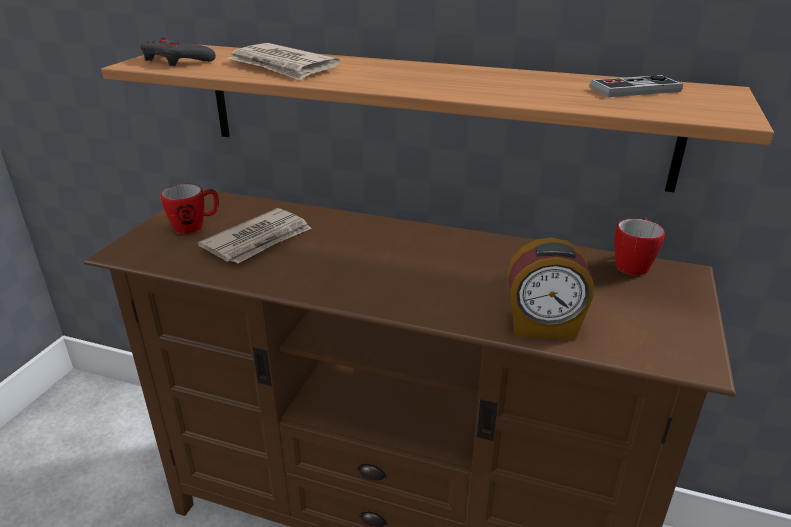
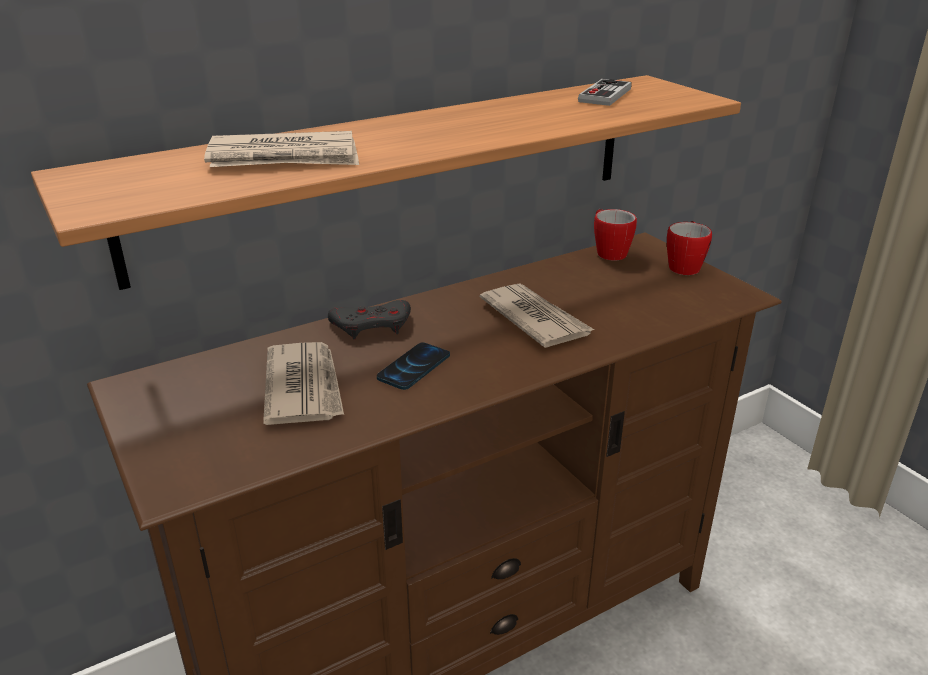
camera: 50 degrees left, 0 degrees up
(176, 60) = (128, 190): grey game controller -> grey game controller (372, 325)
(195, 226) = (199, 415): mug -> mug (685, 266)
(328, 262) = (413, 367): none -> phone
(463, 278) = (535, 319): none -> newspaper
(543, 327) = (643, 321): alarm clock -> none

